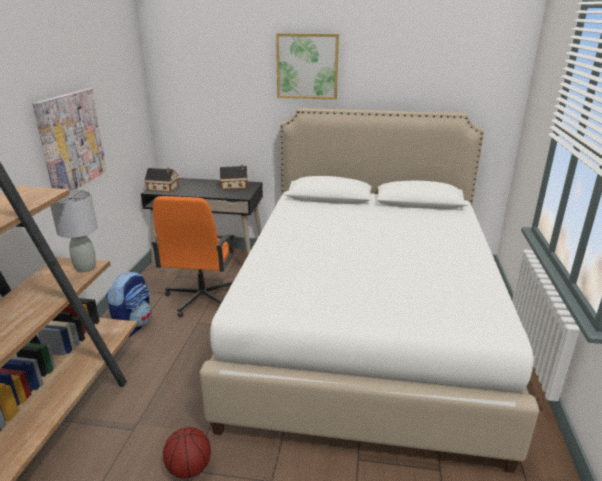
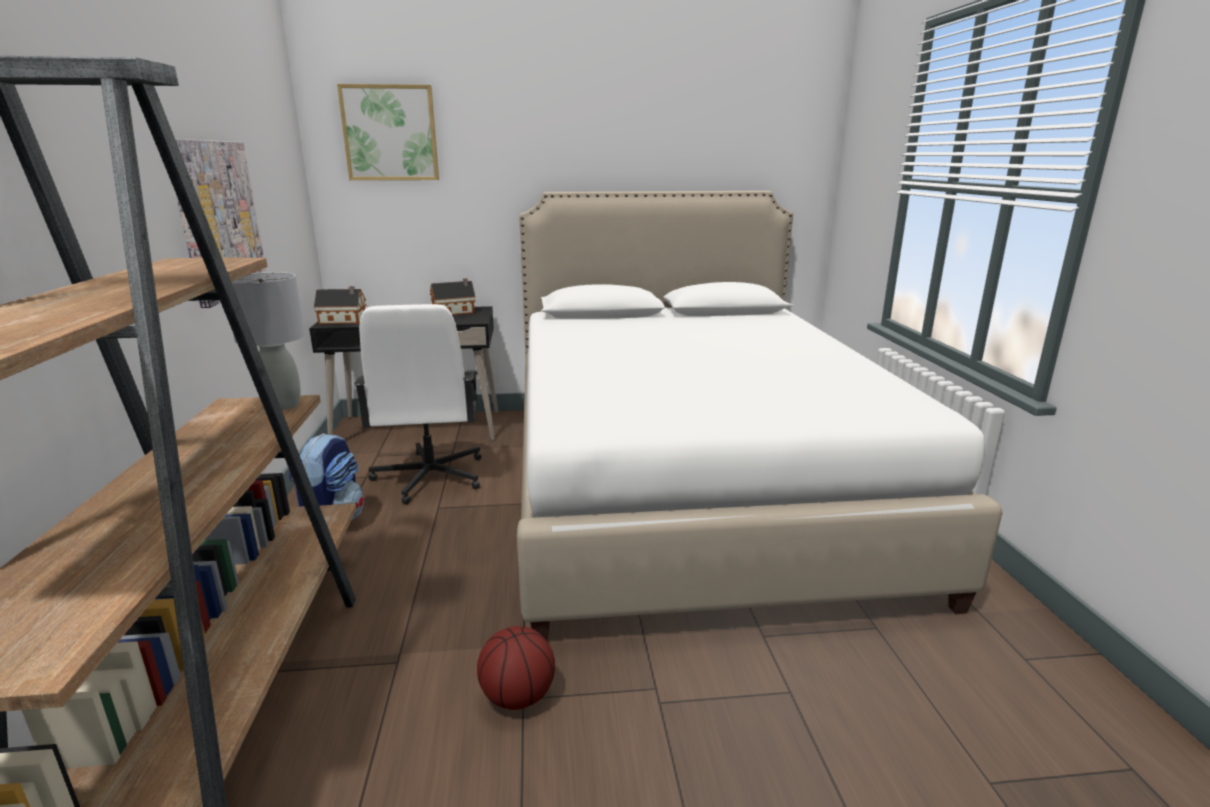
camera: 15 degrees left, 5 degrees down
(201, 298) = (429, 477): orange office chair -> white office chair
(307, 66) = (553, 132): picture -> picture (390, 133)

